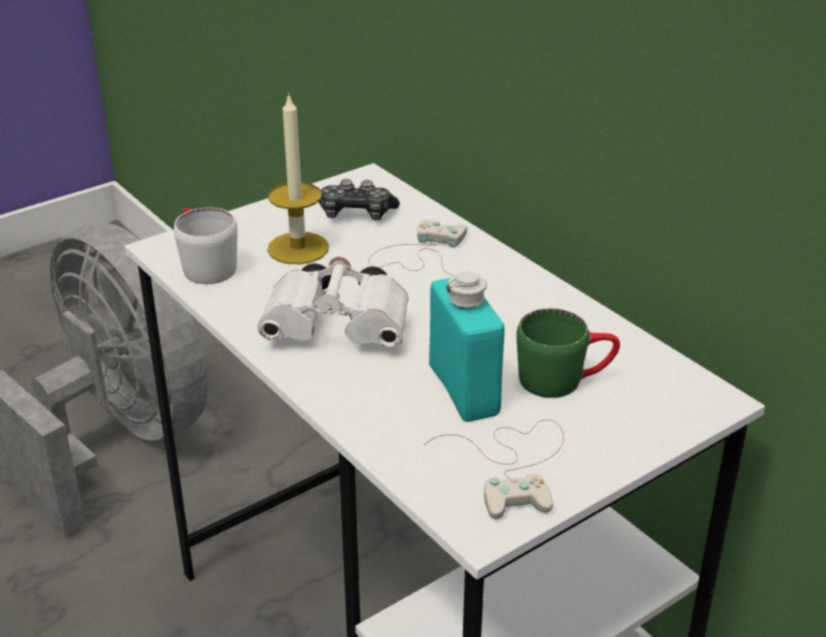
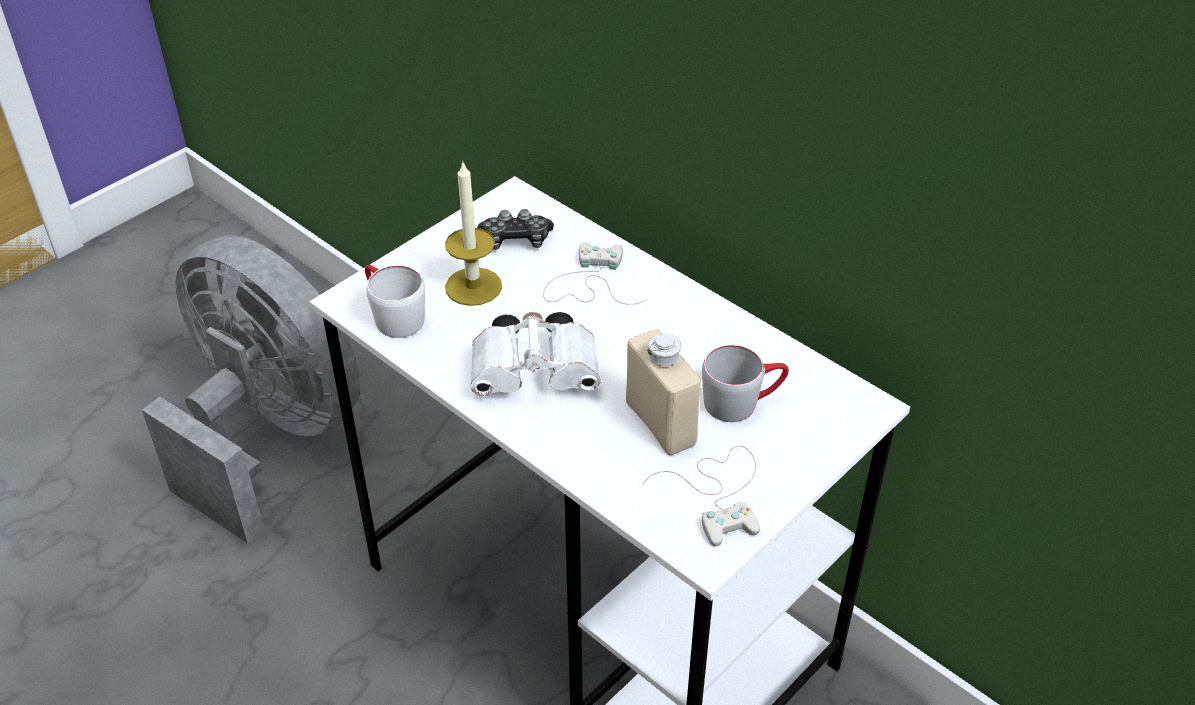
camera: 10 degrees left, 10 degrees up
(464, 390) = (660, 423): turquoise bottle -> beige bottle
(564, 379) = (742, 401): green mug -> grey mug

